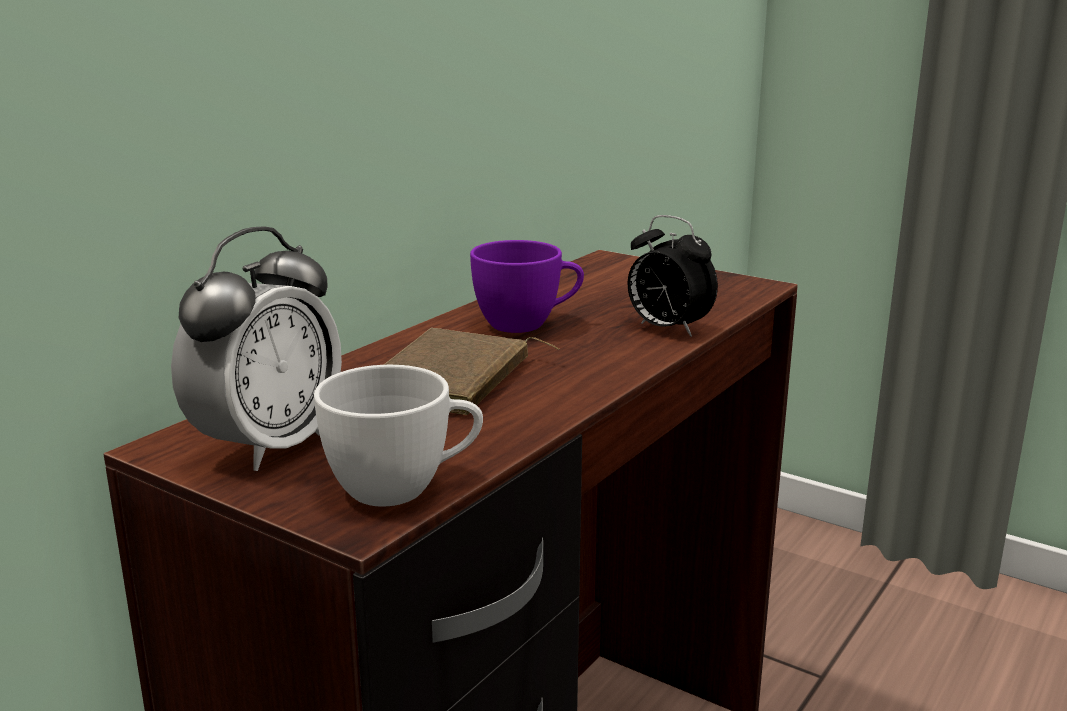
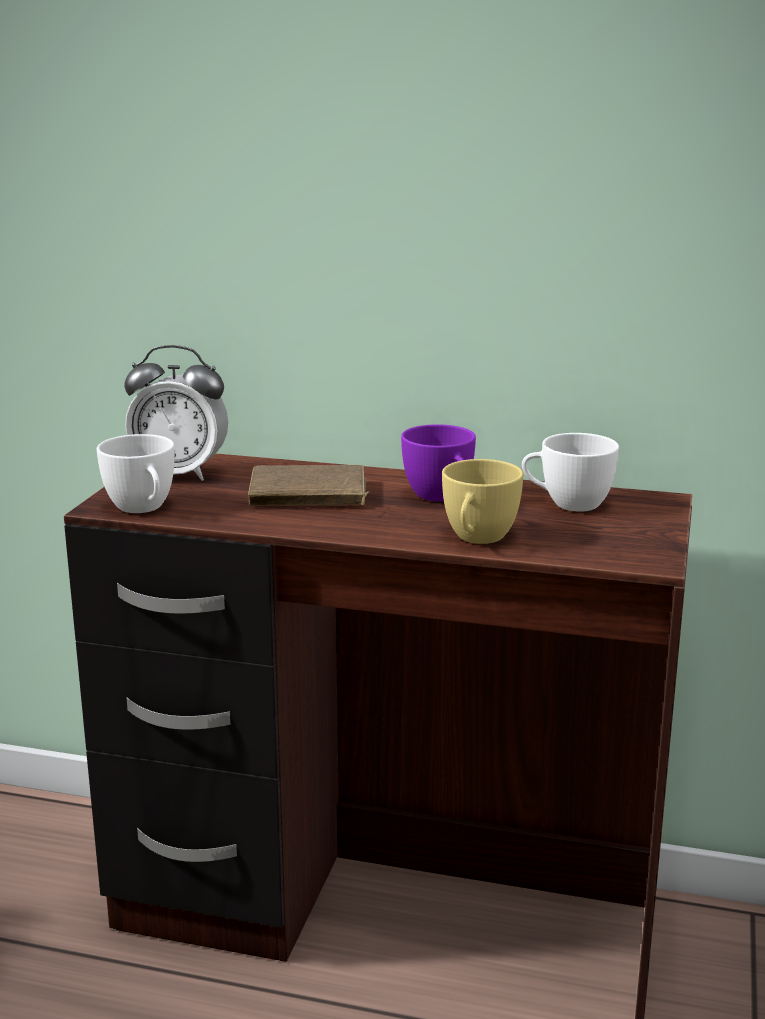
camera: 70 degrees right, 0 degrees up
(592, 286) = (567, 504): none -> white cup
(667, 329) = (477, 539): alarm clock -> yellow cup

